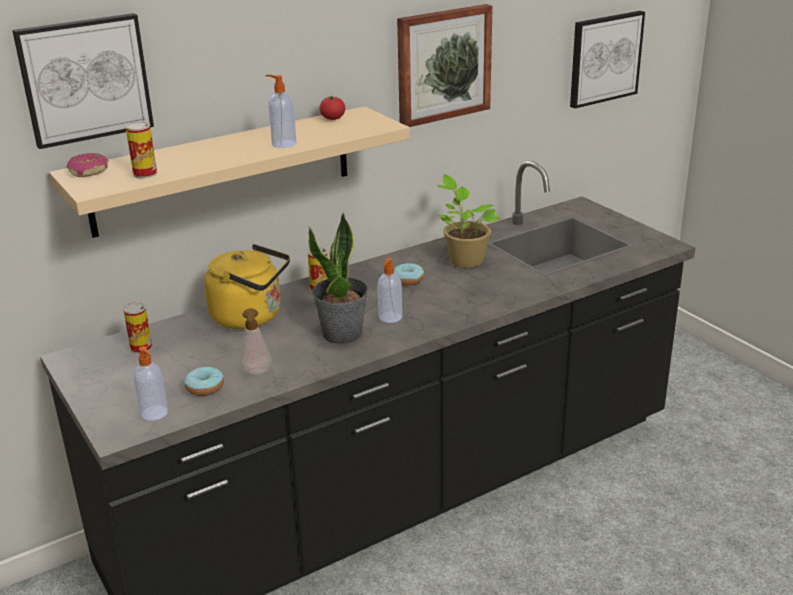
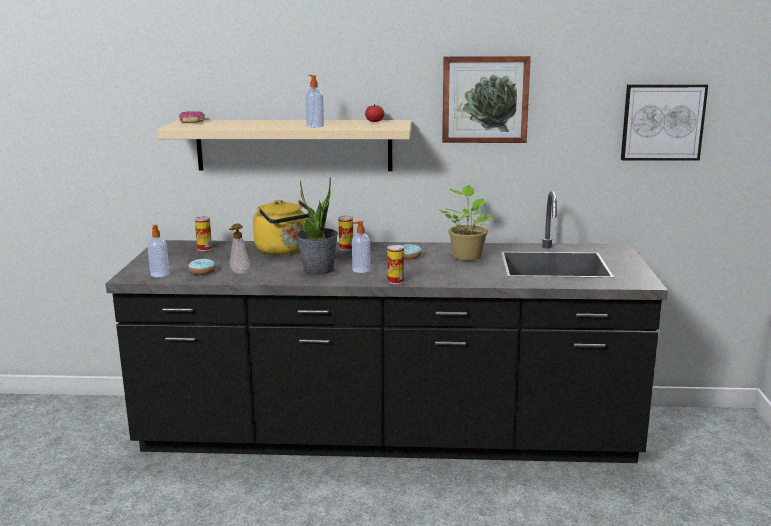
camera: 35 degrees right, 10 degrees down
(85, 79) = (205, 64): picture -> none
(145, 174) = (213, 126): can -> can (395, 281)

